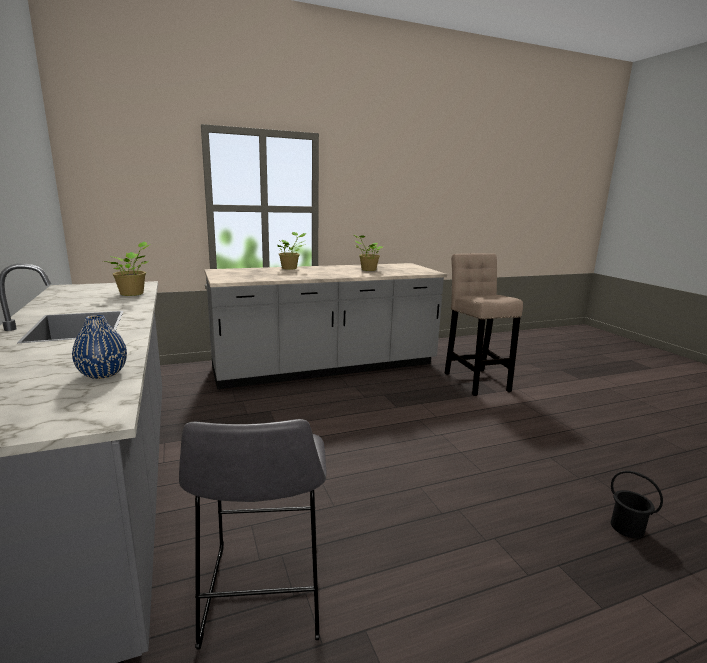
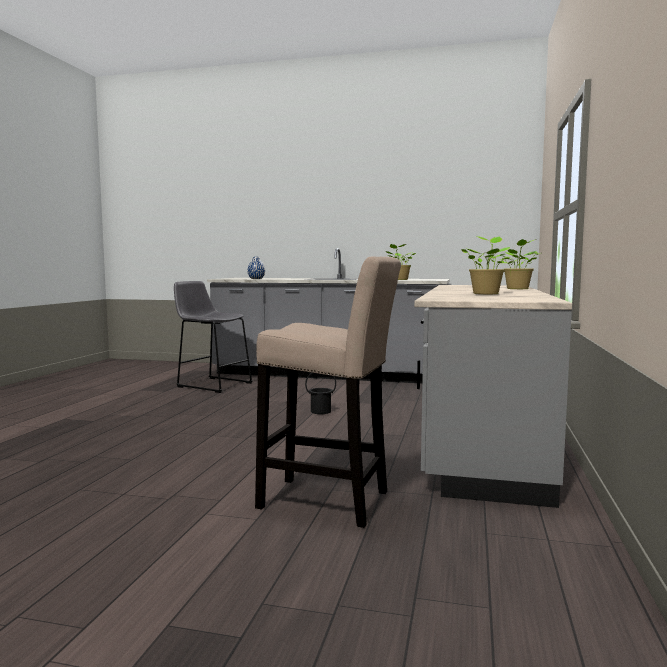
camera: 125 degrees right, 10 degrees down
(627, 527) = (48, 445): black bucket -> black bucket (321, 411)

